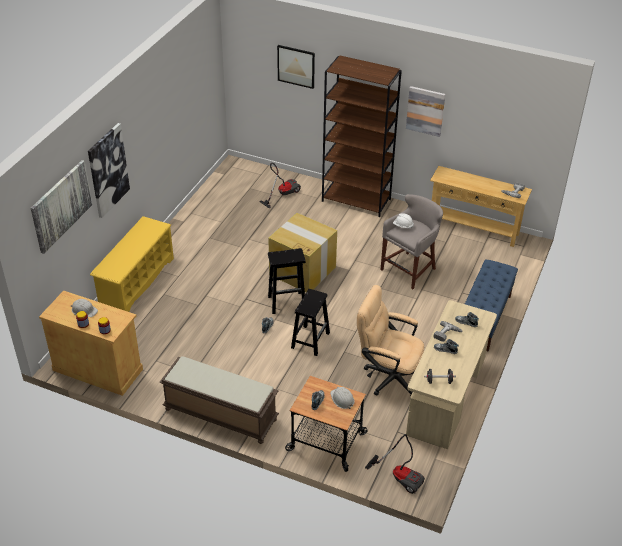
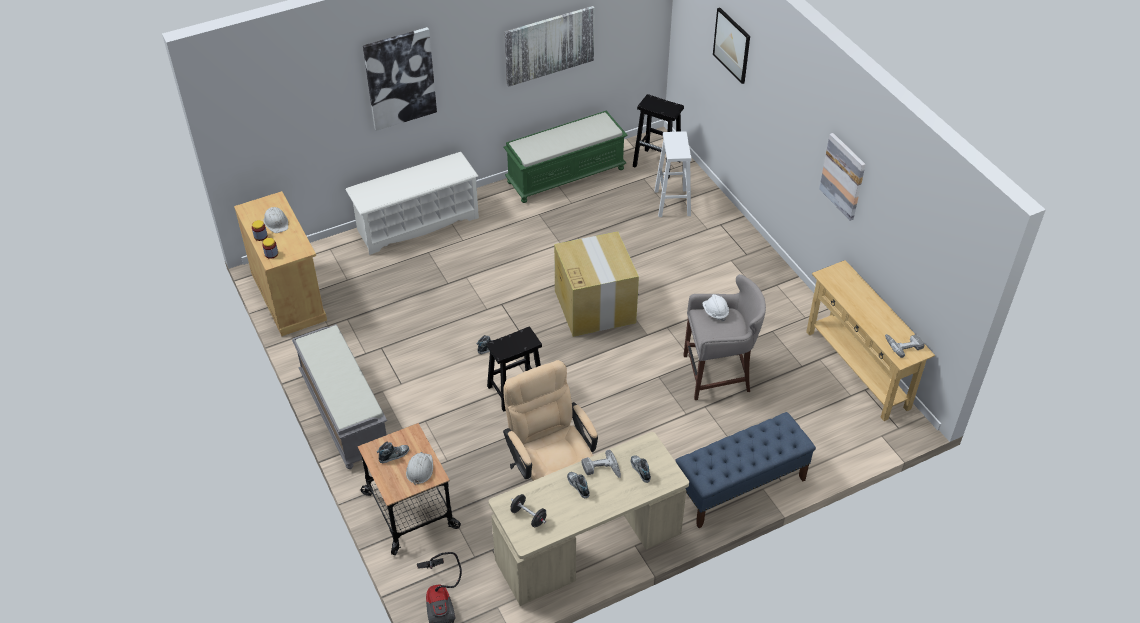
camera: 40 degrees right, 5 degrees up
(61, 206) = (304, 95): picture -> picture (549, 45)
(136, 281) = (417, 224): yellow shoe rack -> white shoe rack
(200, 208) = (566, 175): none -> green bench
(219, 414) = (343, 413): brown bench -> grey bench
(282, 194) = (672, 203): vacuum cleaner -> white stool
(287, 302) = (539, 333): black stool -> black stool (657, 164)
(356, 200) = (750, 256): brown bookcase -> none

